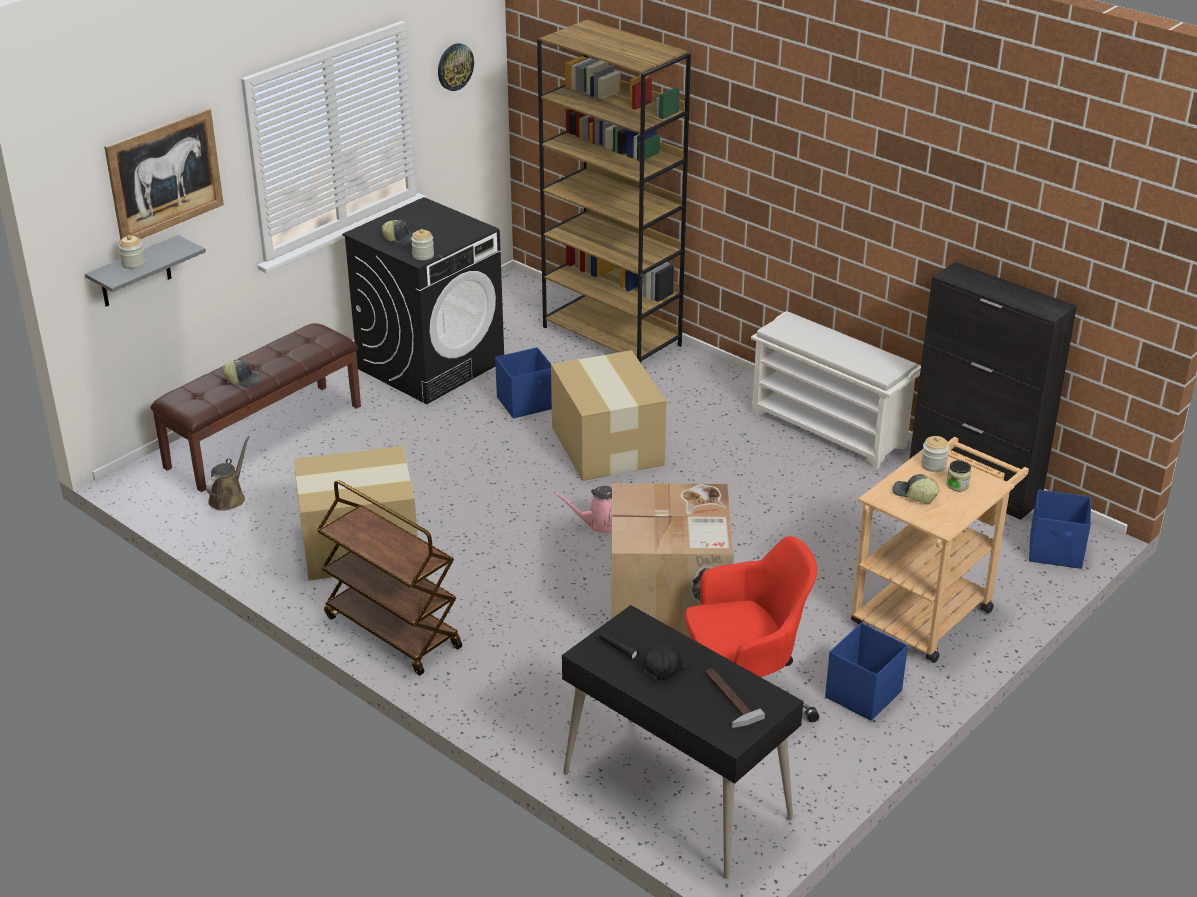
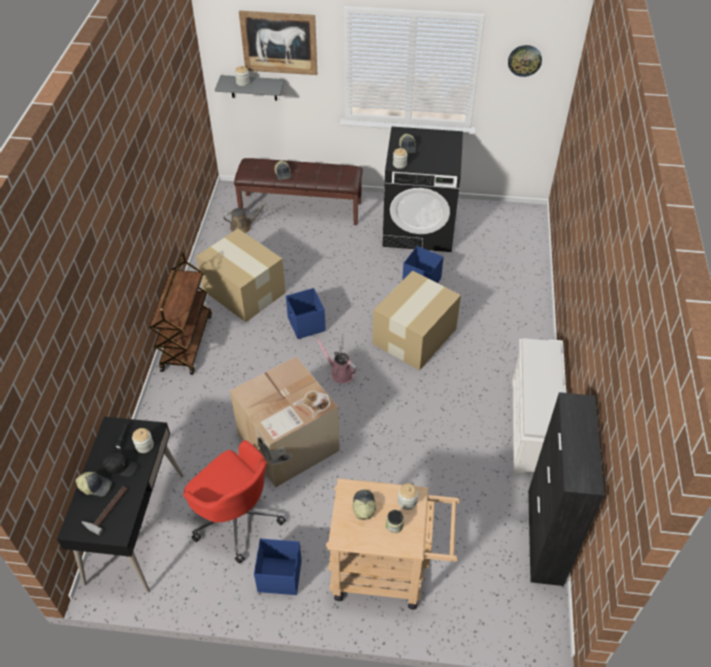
camera: 55 degrees right, 15 degrees up
(613, 336) = (524, 280): brown bookcase -> none
(651, 635) = (144, 445): none -> jar
(679, 698) = (95, 486): none -> cap
(1056, 551) = (513, 620): blue storage box -> blue storage box (306, 325)

